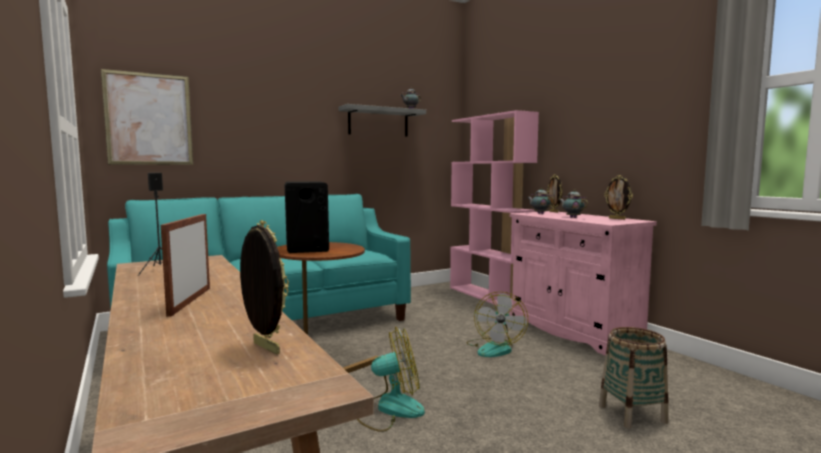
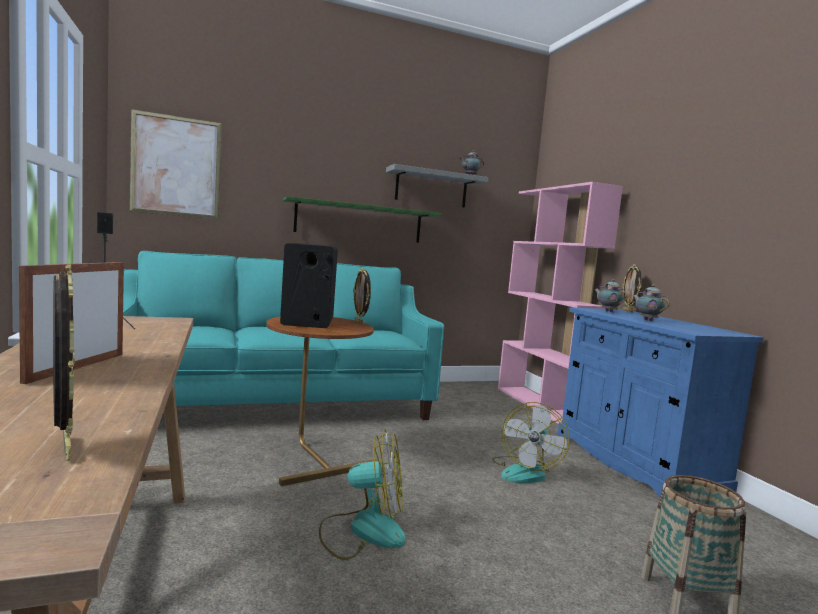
camera: 10 degrees right, 0 degrees up
(320, 156) = (359, 222): none -> green shelf
(572, 330) = (635, 462): pink cabinet -> blue cabinet
(617, 218) = (708, 328): picture frame -> picture frame (360, 323)

